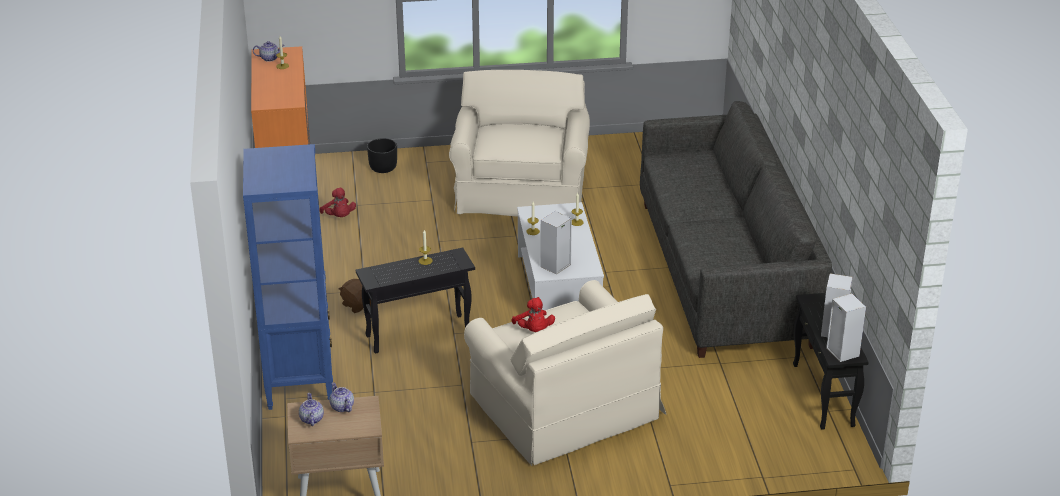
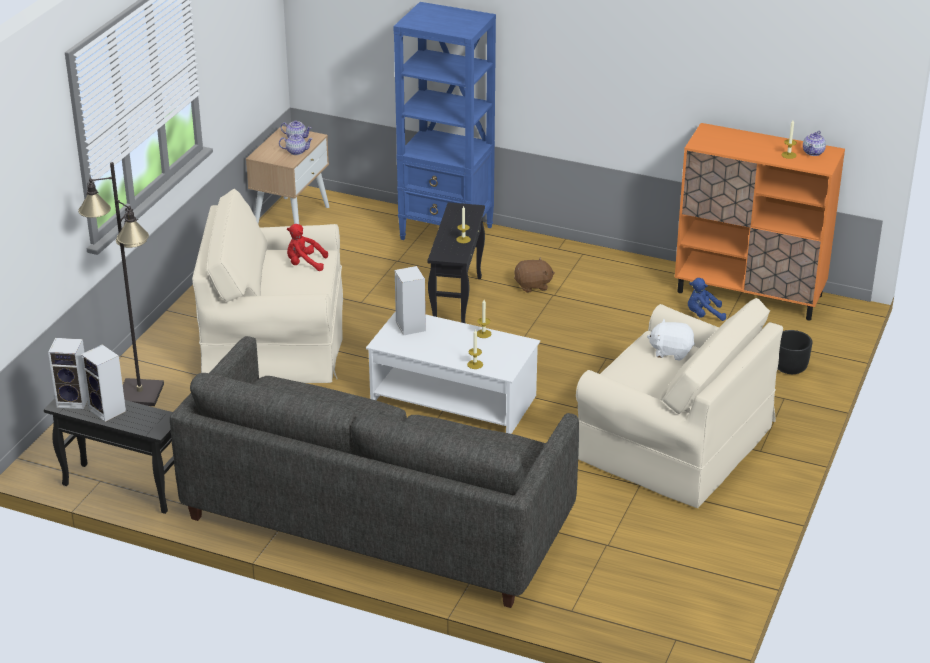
camera: 120 degrees right, 0 degrees up
(339, 217) = (703, 315): red plush toy -> blue plush toy
(502, 136) = (671, 351): none -> white plush toy
(708, 446) = (139, 393): none -> black floor lamp

